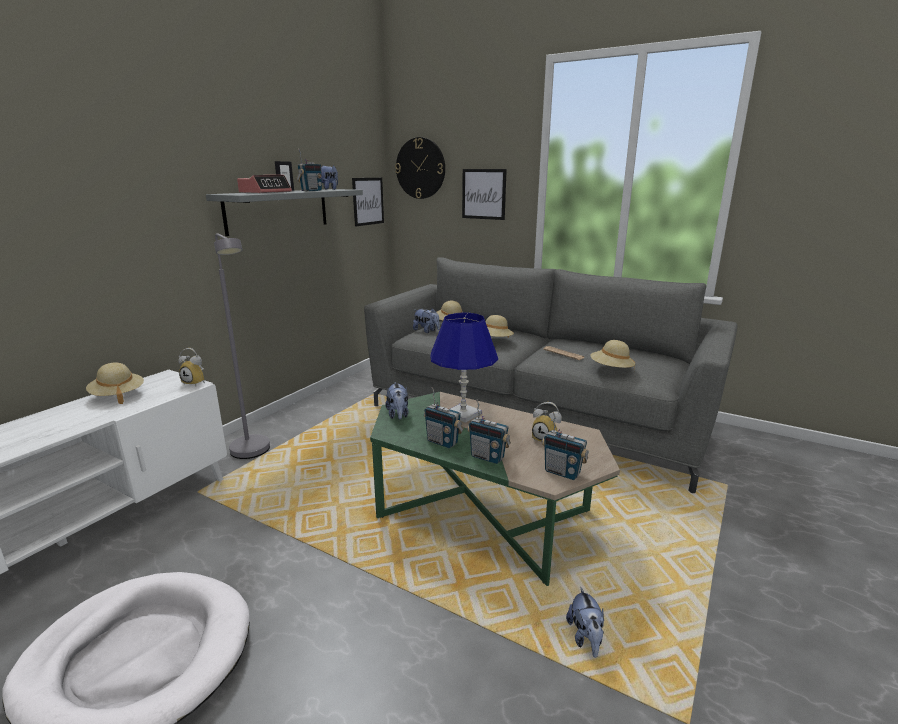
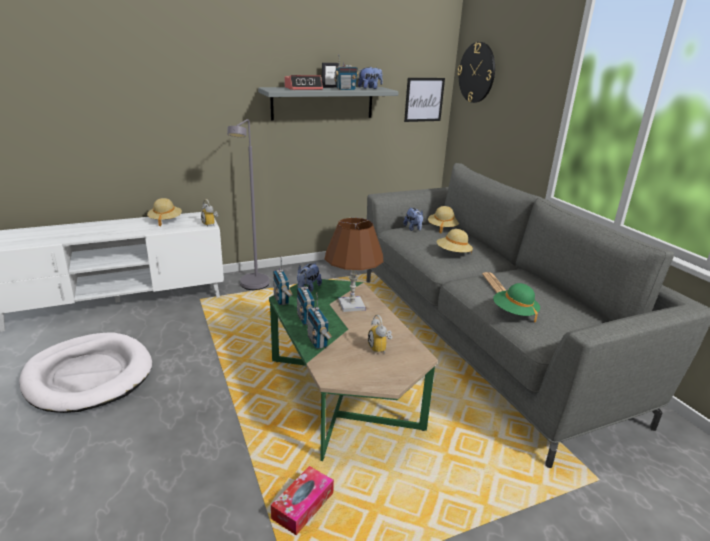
camera: 35 degrees right, 5 degrees up
(463, 414) = (352, 305): blue table lamp -> brown table lamp
(483, 194) = (519, 106): picture -> none
(562, 472) = (351, 375): radio -> radio (282, 300)
(585, 638) = (303, 506): plush toy -> tissue box
(611, 369) = (514, 313): beige hat -> green hat

